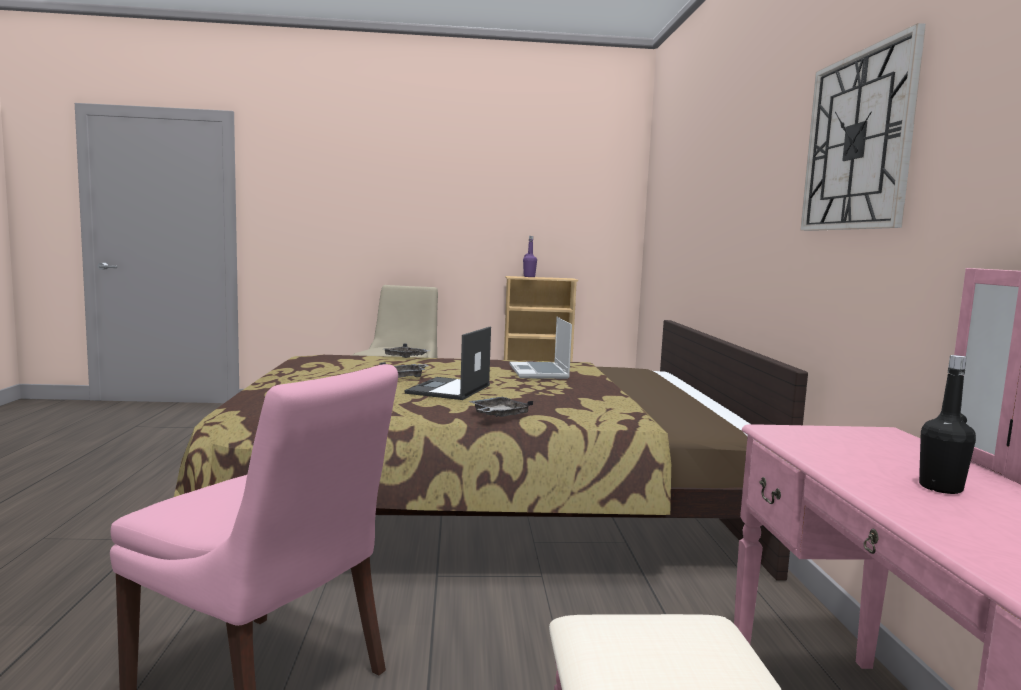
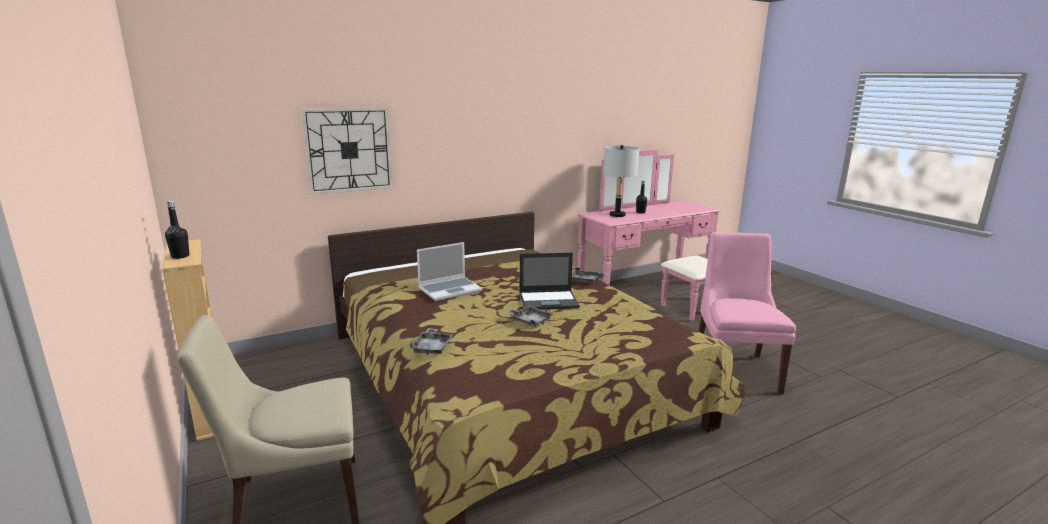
camera: 115 degrees left, 10 degrees up
(529, 276) = (180, 256): purple bottle -> black bottle
(858, 141) = (539, 114): wall clock -> wall clock (349, 150)
(876, 452) = (617, 215): none -> grey table lamp

